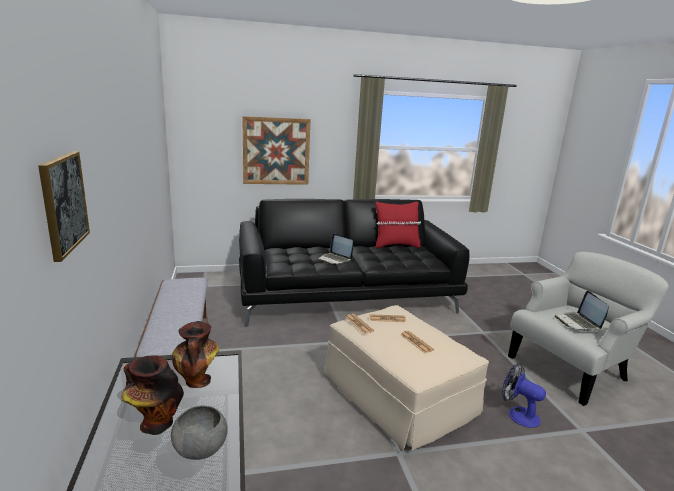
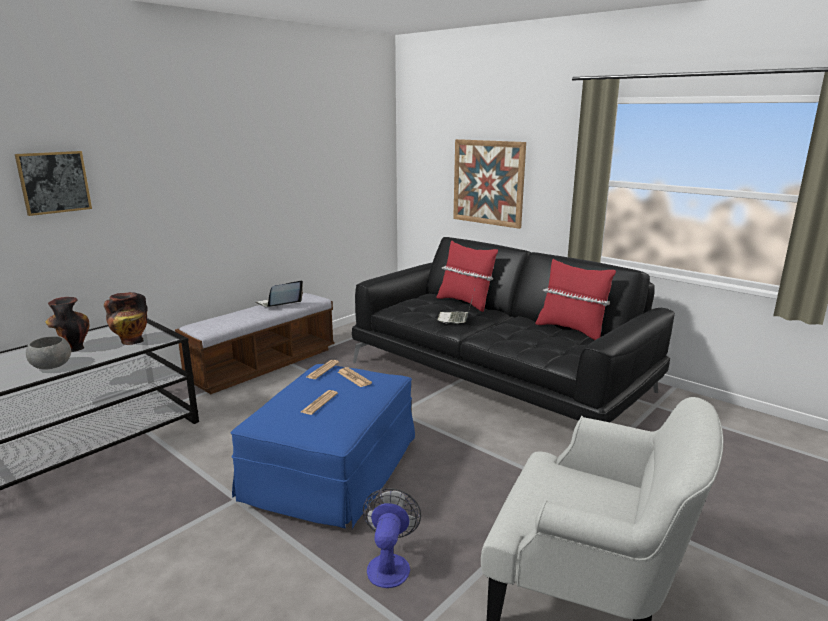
camera: 55 degrees right, 0 degrees up
(308, 247) = (465, 302): none -> red pillow
(398, 396) = (332, 471): beige ottoman -> blue ottoman
(578, 323) = (564, 501): laptop -> laptop (279, 304)

